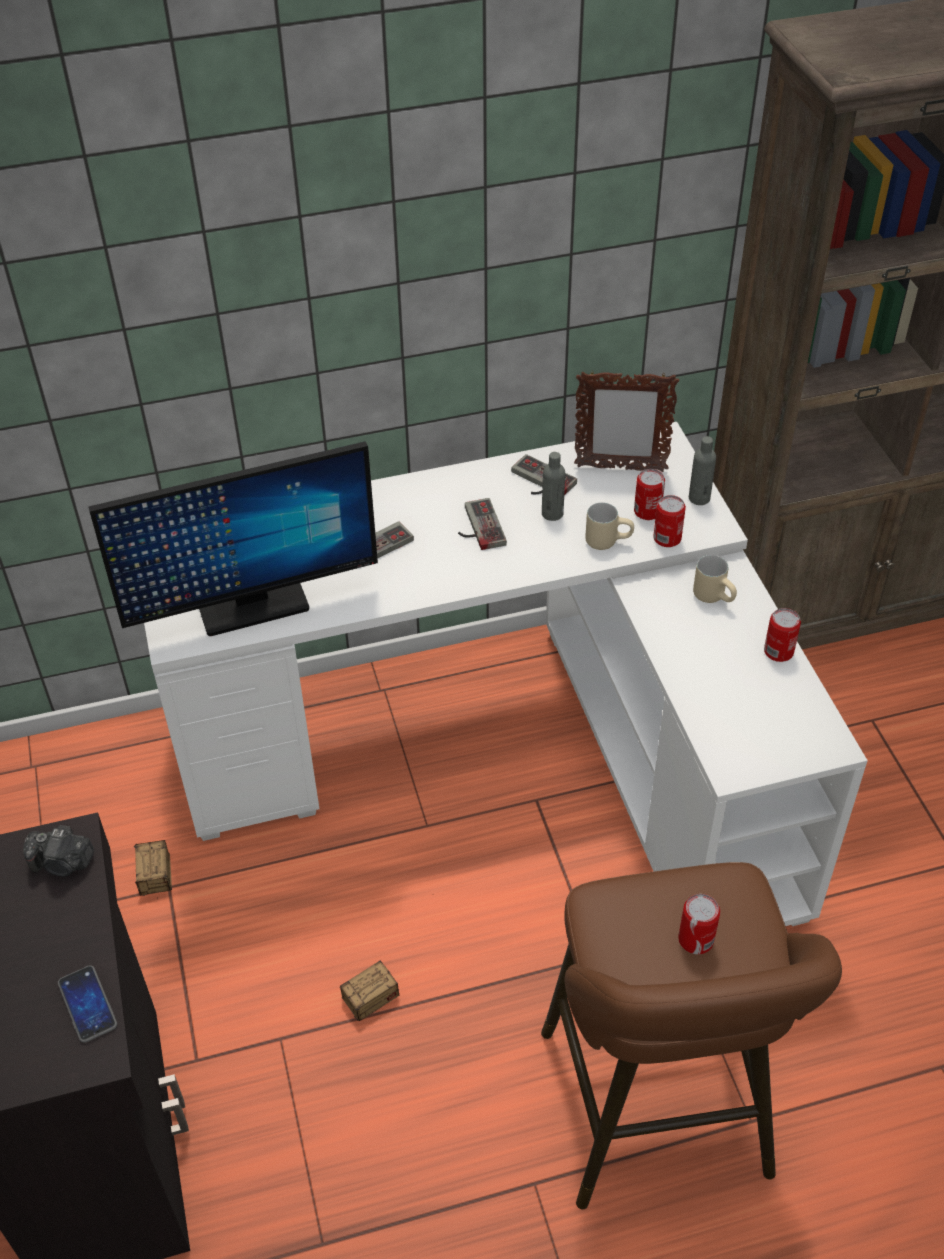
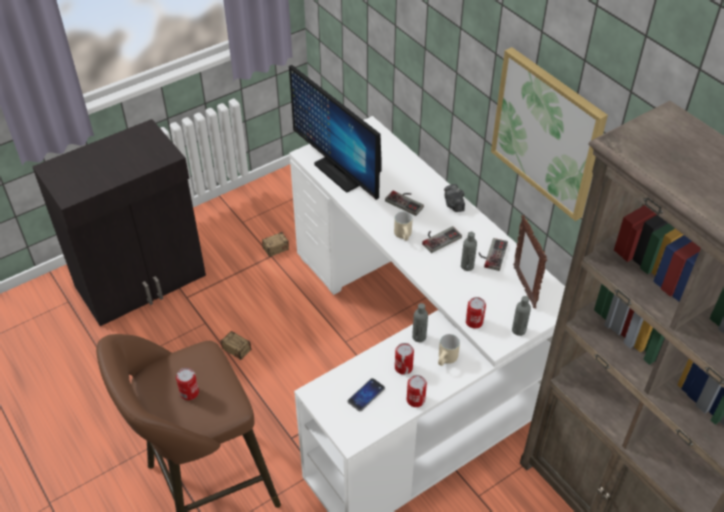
camera: 70 degrees right, 0 degrees up
(62, 863) = (156, 156): camera -> camera (453, 204)
(87, 1004) = (91, 187): phone -> phone (366, 395)
(540, 241) = (547, 133): none -> picture
(608, 540) = (458, 295): beige mug -> beige mug (405, 236)
(647, 511) = (492, 308): can -> can (403, 367)
(658, 615) = (419, 337): none -> grey bottle

